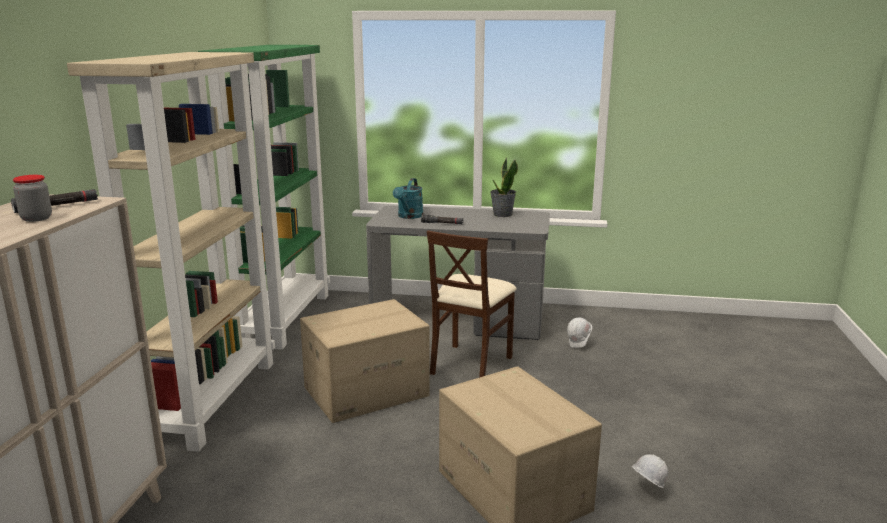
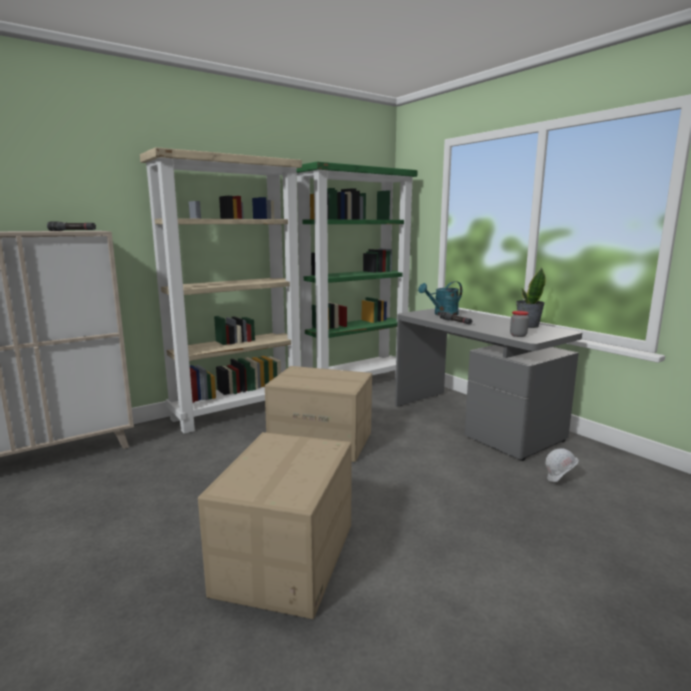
camera: 45 degrees right, 5 degrees down
(36, 218) = (42, 231): jar -> jar (518, 335)
(470, 364) = (426, 454): beige chair -> none
(646, 490) = (394, 639): white hard hat -> none

